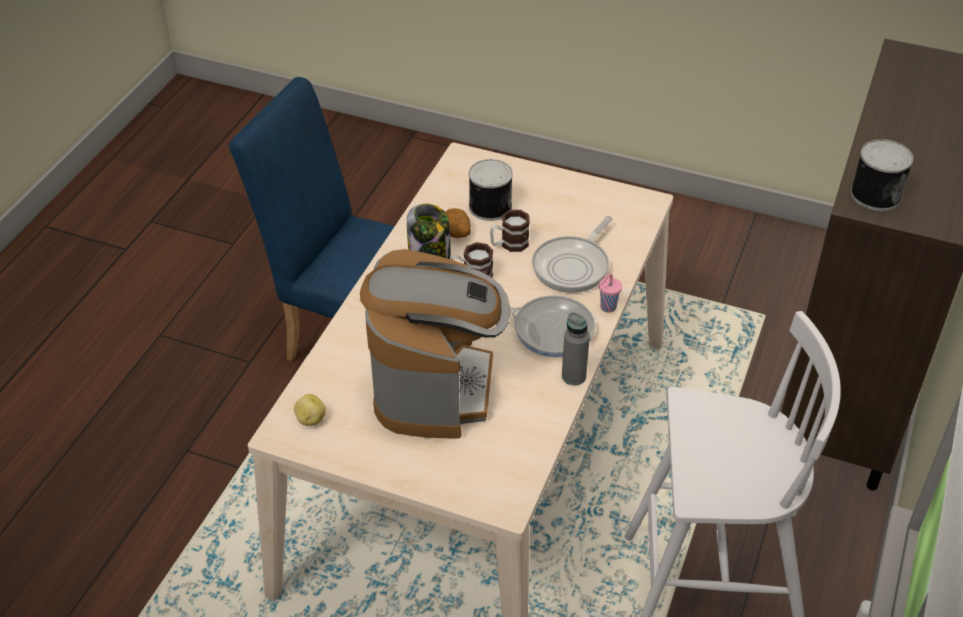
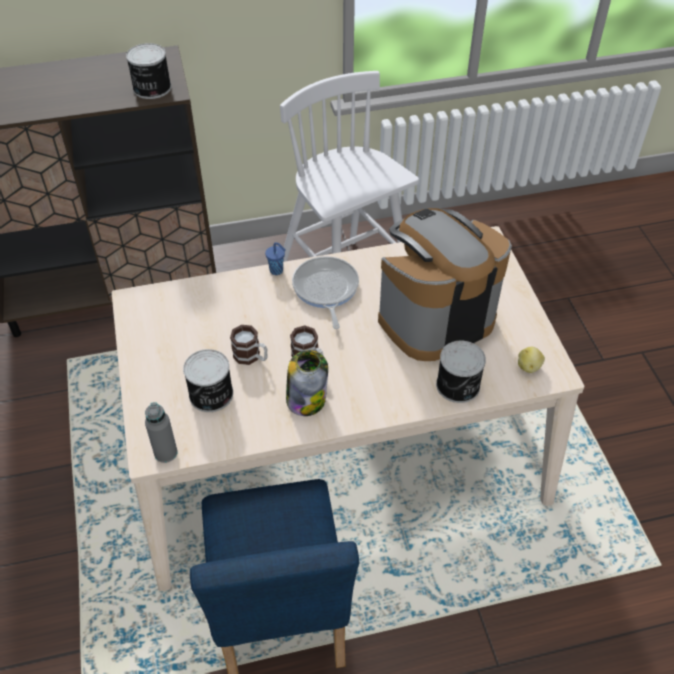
camera: 125 degrees left, 5 degrees up
(343, 355) = (458, 386): none -> can
(456, 231) = (261, 399): potato -> none
(573, 266) = (246, 308): frying pan -> none
(573, 376) = (358, 258): grey bottle -> grey bottle (166, 453)
(607, 307) = (277, 271): pink cup -> blue cup

